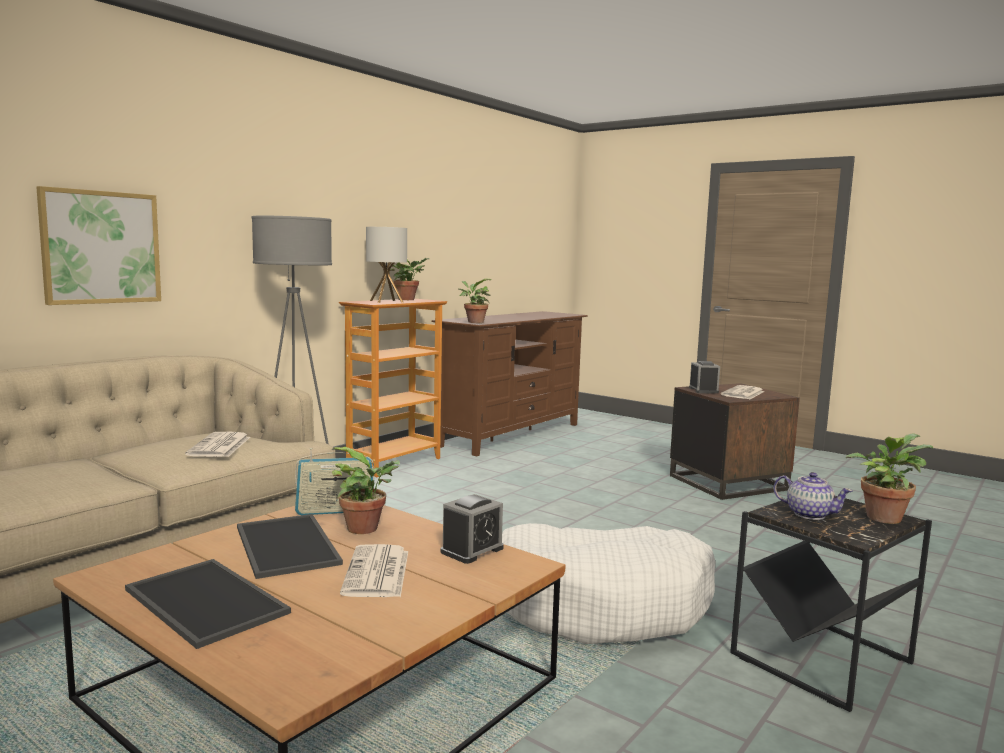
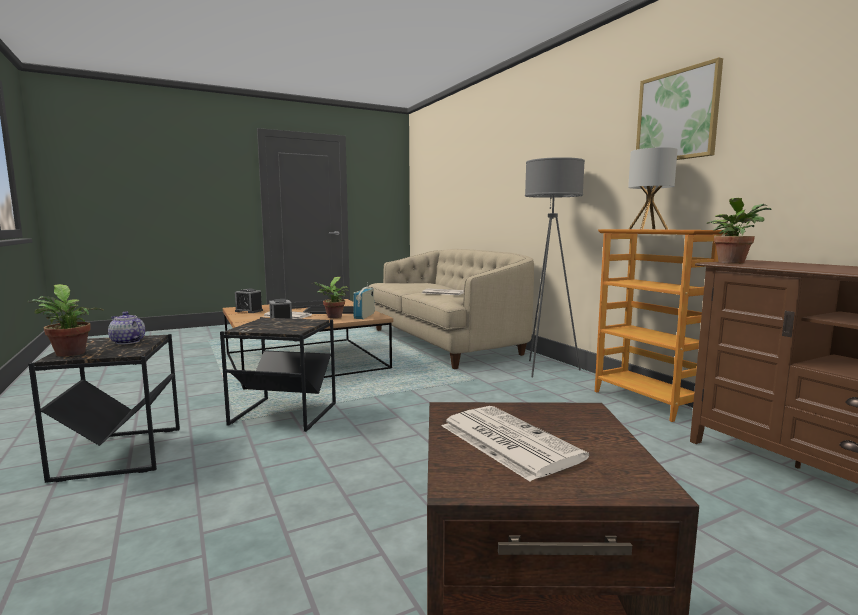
camera: 115 degrees right, 0 degrees up
(101, 247) = (509, 194): picture -> picture (677, 116)
(408, 299) = (691, 229): potted plant -> none
(601, 604) = (283, 414): white dog bed -> black side table
(703, 390) = (555, 414): alarm clock -> alarm clock (249, 311)
(809, 514) = (128, 342): teapot -> teapot turned 60 degrees clockwise

